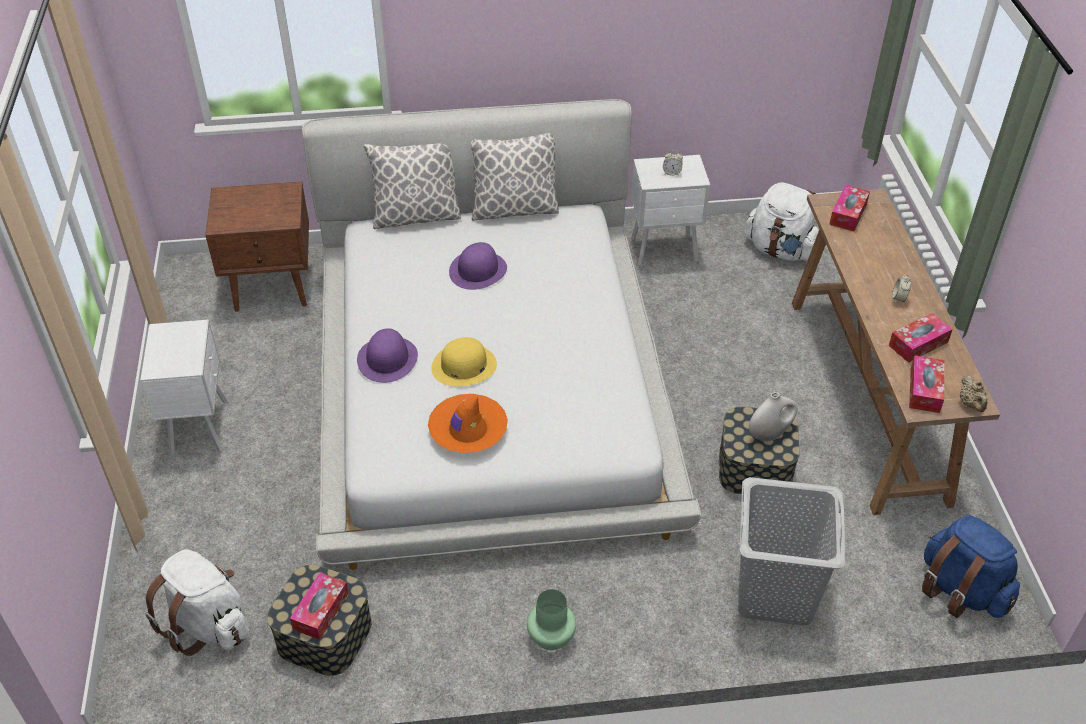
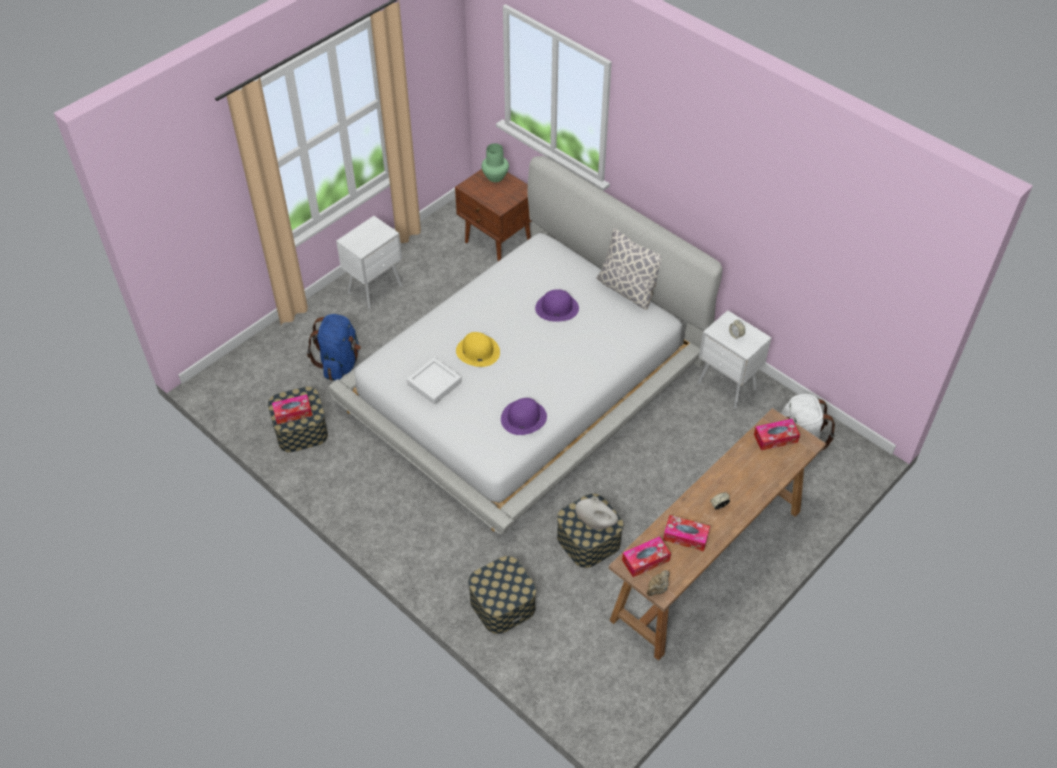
camera: 50 degrees right, 5 degrees up
(208, 624) = (267, 383): white backpack -> none
(387, 359) = (450, 318): purple hat -> purple hat (523, 418)
(416, 216) = (573, 254): pillow -> none
(468, 430) = (434, 383): orange hat -> white tray
(551, 638) = (380, 521): green vase -> green vase (495, 177)
(775, 593) = (502, 604): grey laundry basket -> storage box
(961, 590) = (593, 697): blue backpack -> blue backpack (339, 363)

